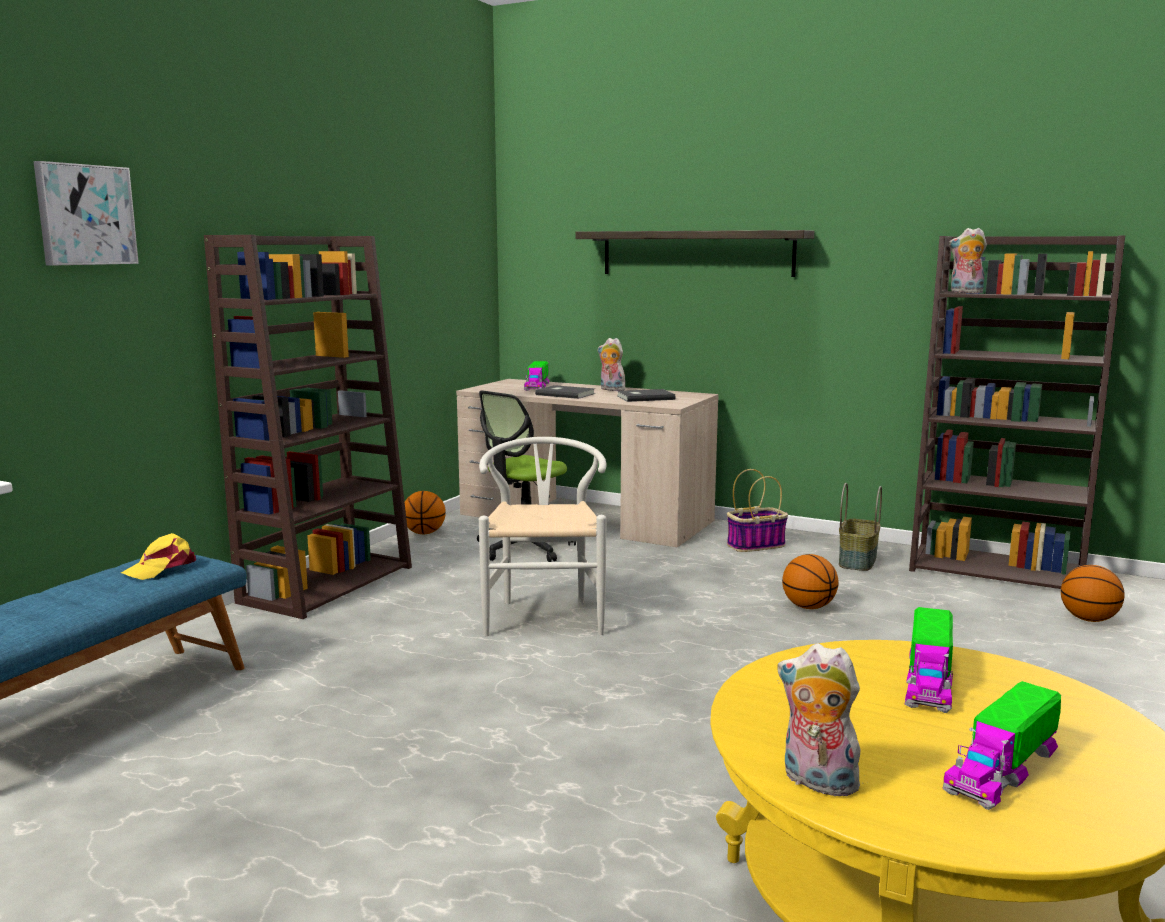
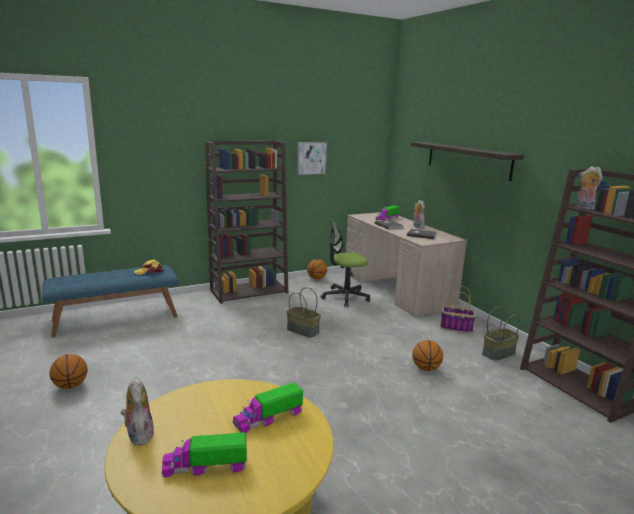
camera: 35 degrees right, 5 degrees up
(85, 215) = (150, 133): picture -> picture (311, 158)
(544, 614) = (303, 330): white chair -> basket
(1089, 619) = (585, 437): basketball -> basketball (70, 386)

